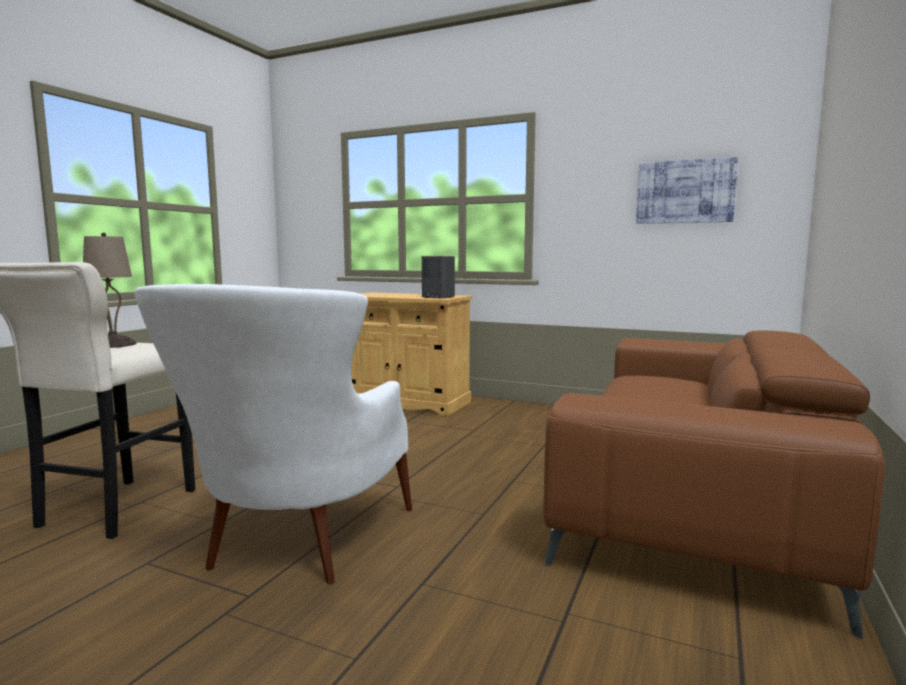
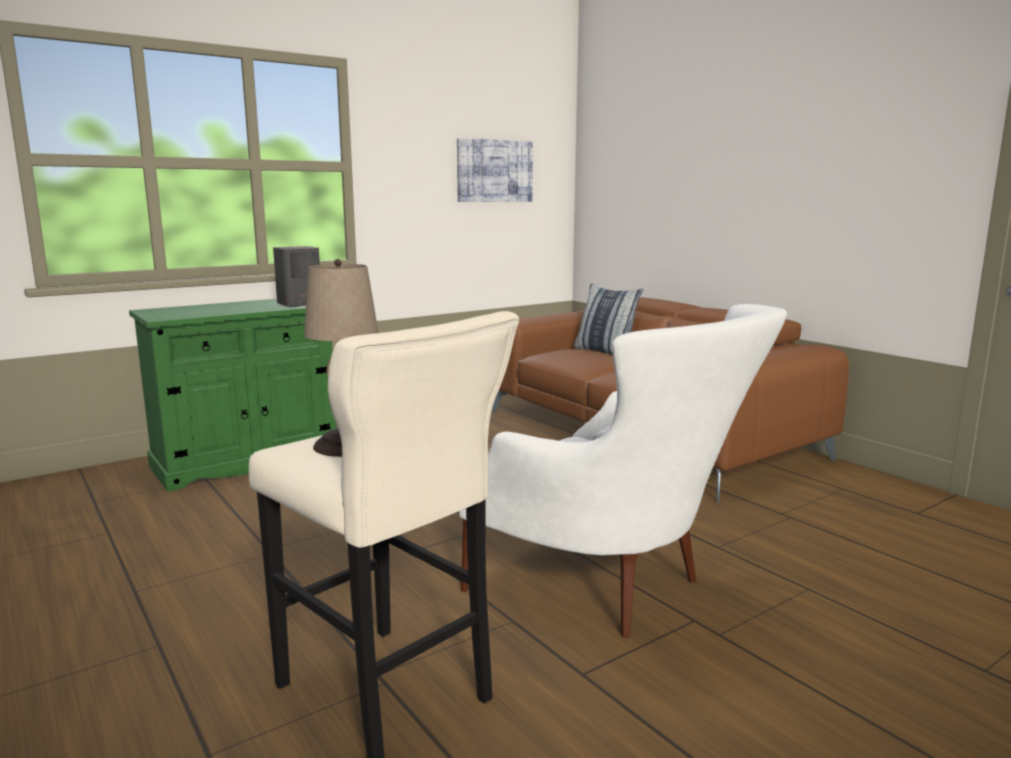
camera: 60 degrees left, 5 degrees up
(407, 402) = (247, 461): beige cabinet -> green cabinet
(701, 387) = (605, 351): none -> pillow

